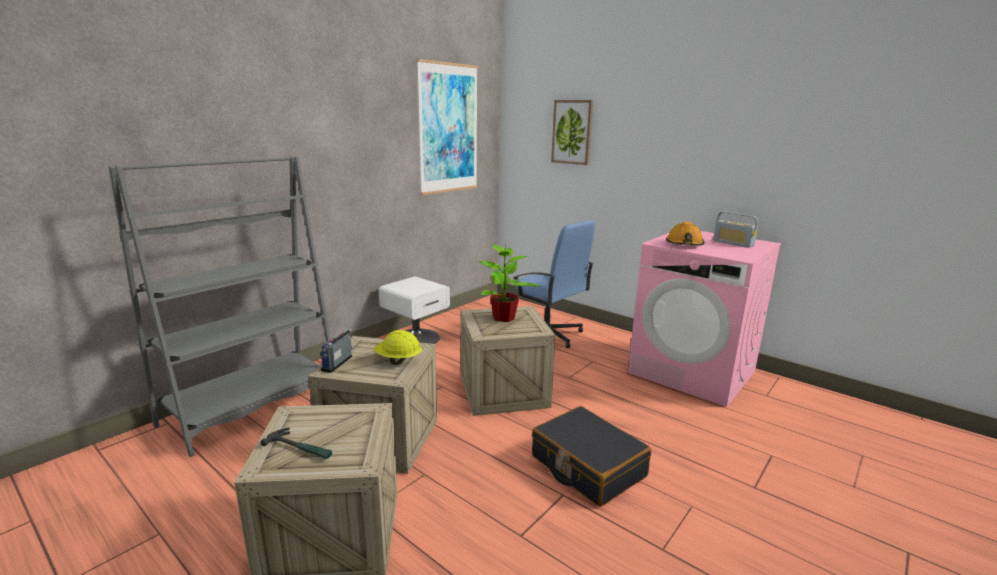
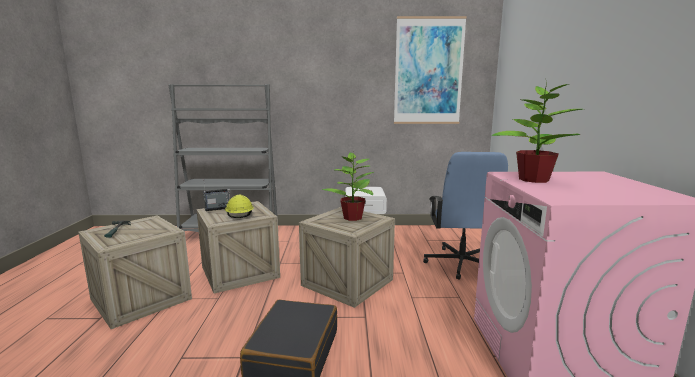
camera: 50 degrees right, 5 degrees down
(572, 132) = (534, 66): picture -> none
(684, 244) = (533, 179): orange hard hat -> potted plant
(733, 243) = (614, 190): radio -> none

